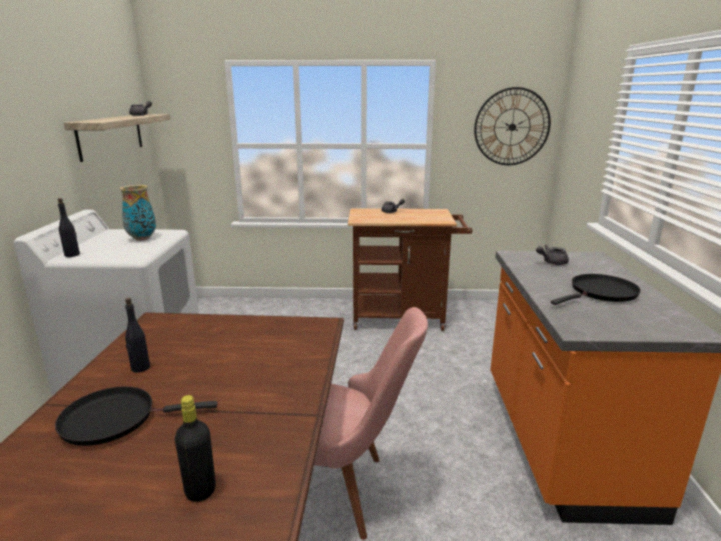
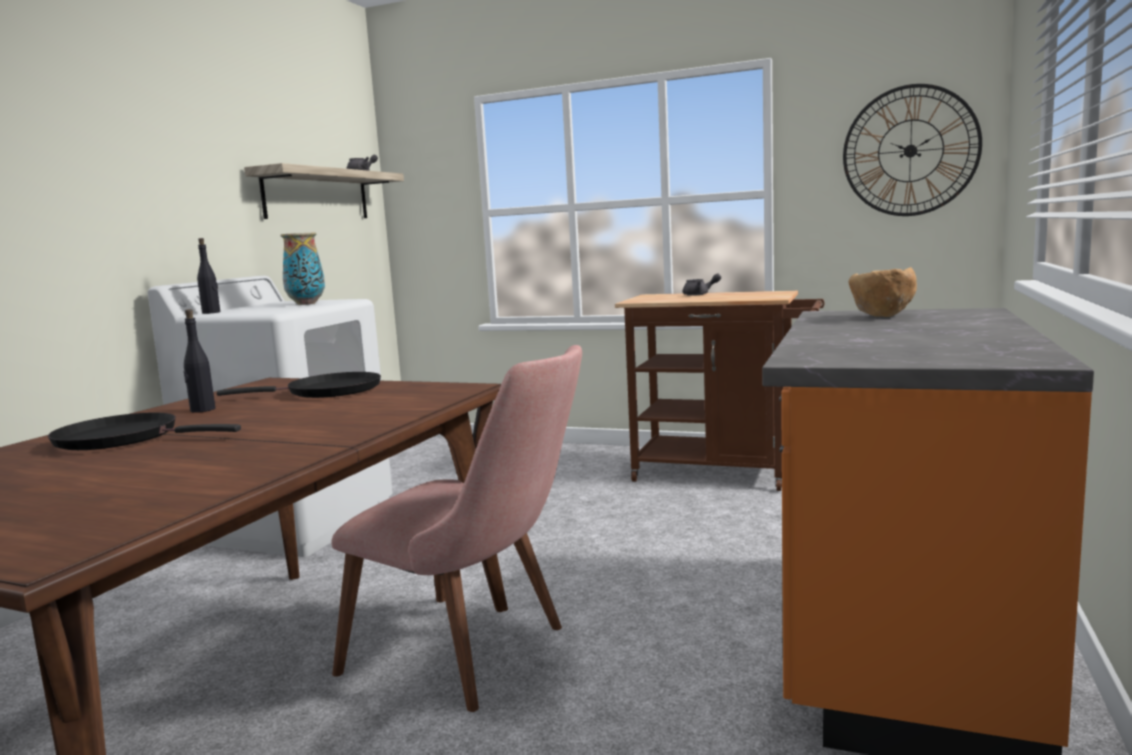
camera: 20 degrees right, 10 degrees down
(200, 490) = (136, 484): black bottle -> none
(551, 262) = (881, 316): grey teapot -> brown bowl
(601, 293) = (918, 335): black frying pan -> black frying pan (328, 391)

